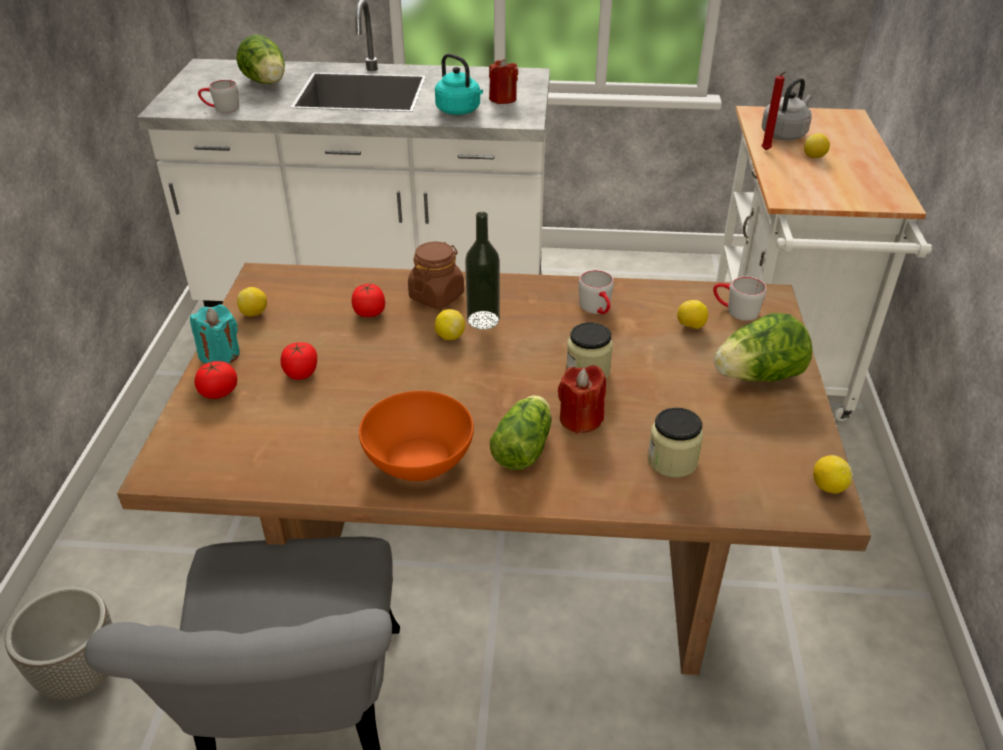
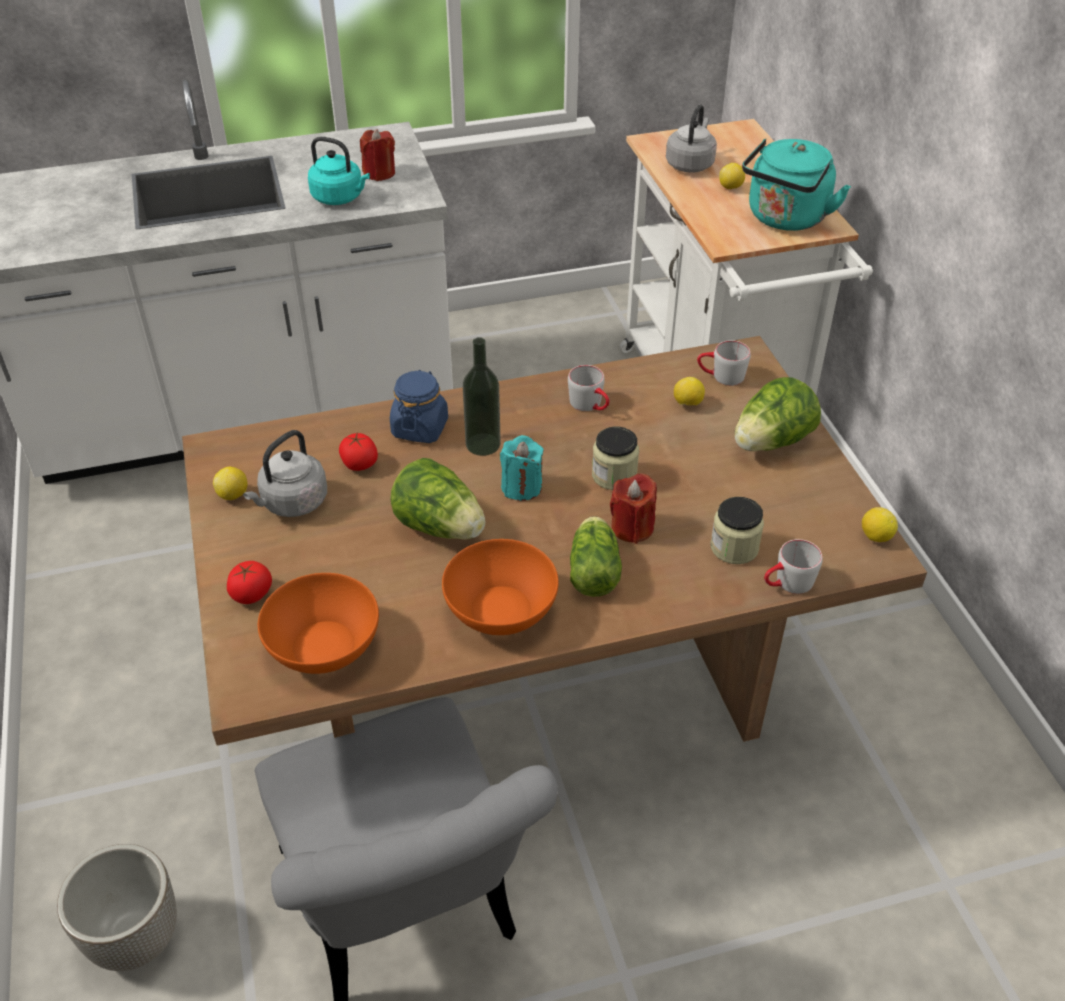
camera: 20 degrees left, 5 degrees up
(220, 354) = (225, 551): turquoise candle -> turquoise candle (521, 487)
(221, 108) = (49, 246): grey mug -> grey mug (787, 584)
(250, 449) = (324, 646): none -> orange bowl
(267, 83) = (84, 199): lettuce -> lettuce (440, 527)
(296, 330) = (292, 503): none -> grey kettle
(301, 373) = (327, 550): tomato -> none
(436, 296) = (420, 428): brown jar -> blue jar
(450, 336) = (459, 471): lemon -> none
(766, 151) = (681, 188): red candle -> none
(856, 189) = (785, 219): none -> turquoise kettle

